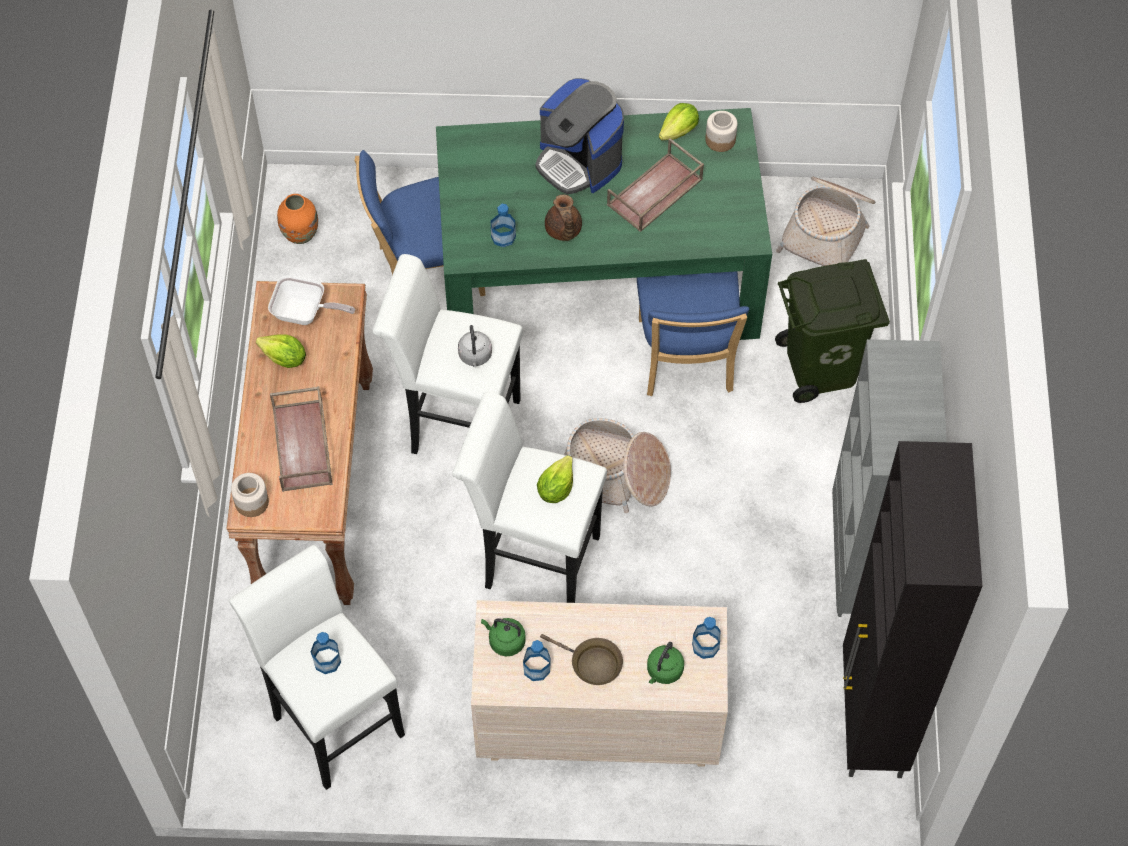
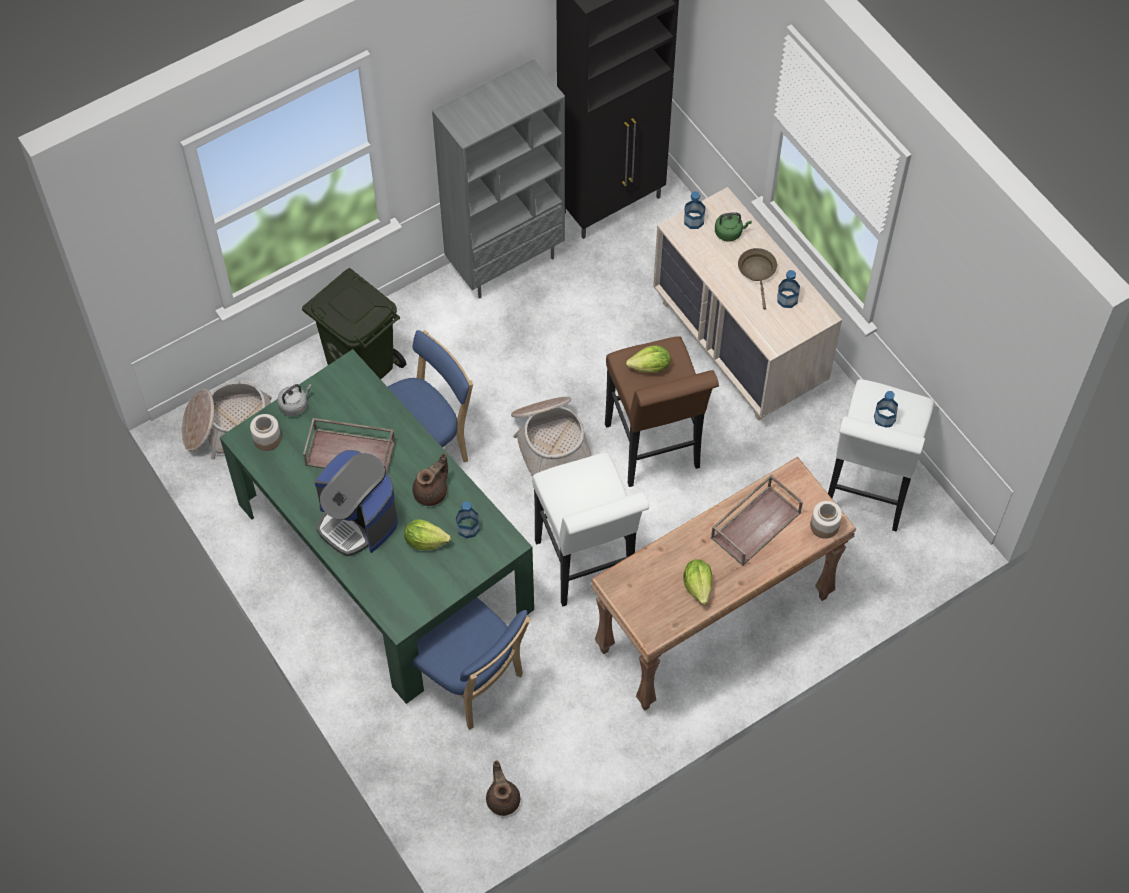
camera: 125 degrees left, 0 degrees up
(300, 235) = (503, 799): orange vase -> brown teapot
(305, 313) = (649, 600): frying pan -> none
(475, 356) = (586, 481): grey kettle -> grey kettle (295, 405)
(505, 641) = (784, 327): green kettle -> none
(533, 559) = (654, 452): white stool -> brown stool
(579, 161) = (357, 521): coffee machine -> coffee machine turned 120 degrees clockwise
(679, 131) = (278, 471): lettuce -> lettuce (425, 541)

